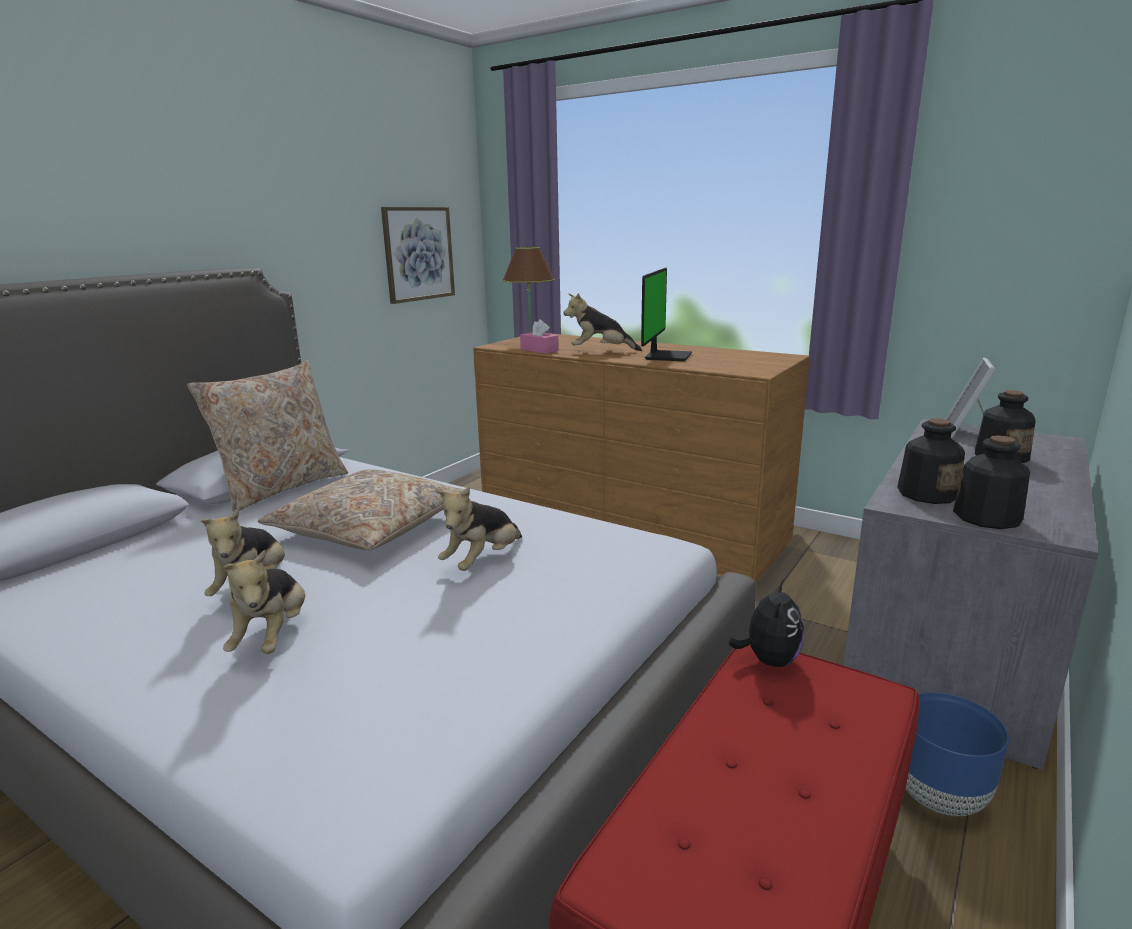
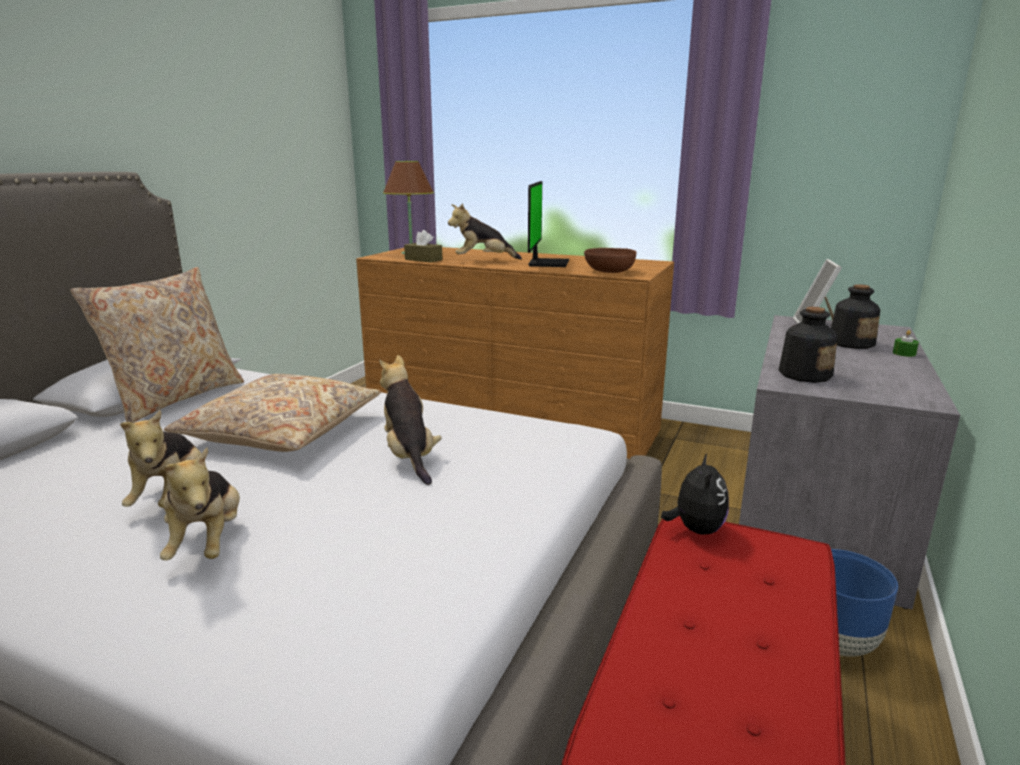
camera: 10 degrees left, 0 degrees up
(418, 254) = (293, 167): picture -> none
(483, 561) = (409, 456): plush toy -> plush toy turned 135 degrees clockwise
(539, 350) = (423, 260): pink tissue box -> brown tissue box
(729, 367) = (608, 271): none -> brown bowl
(987, 518) = (861, 391): bottle -> none
(1061, 472) = (904, 353): none -> green candle

